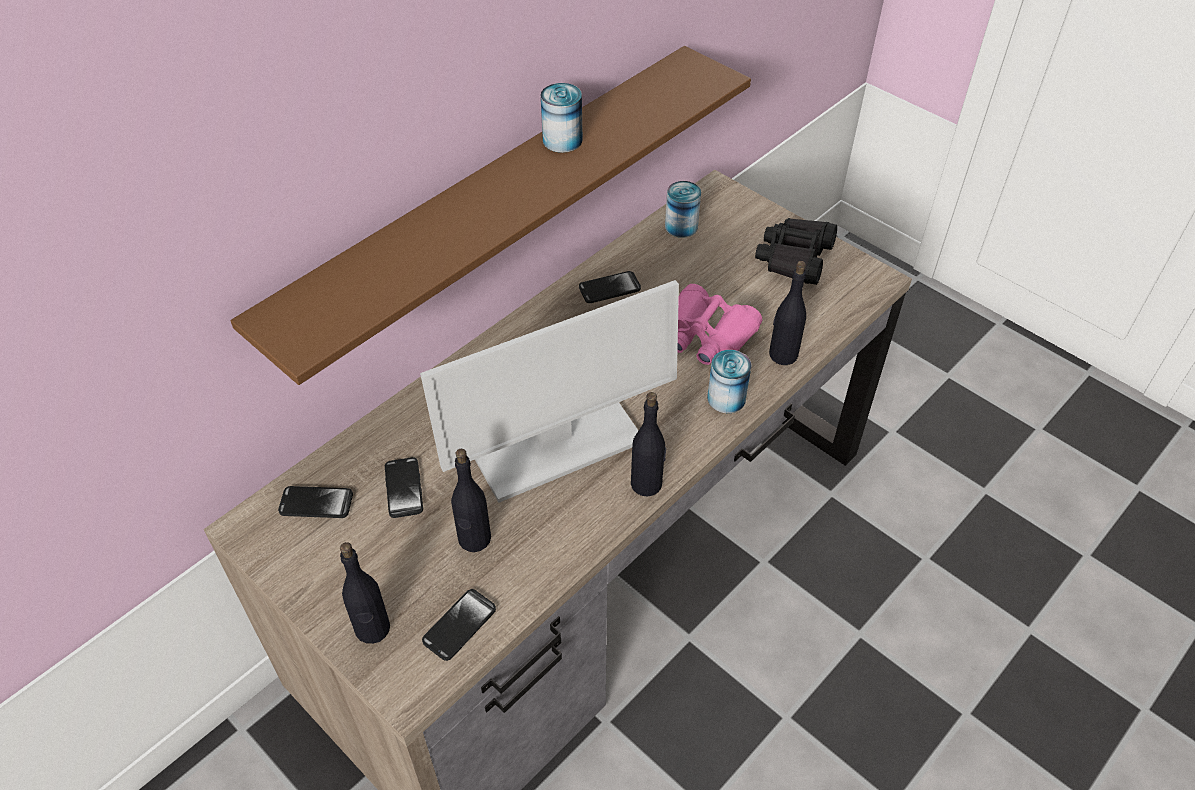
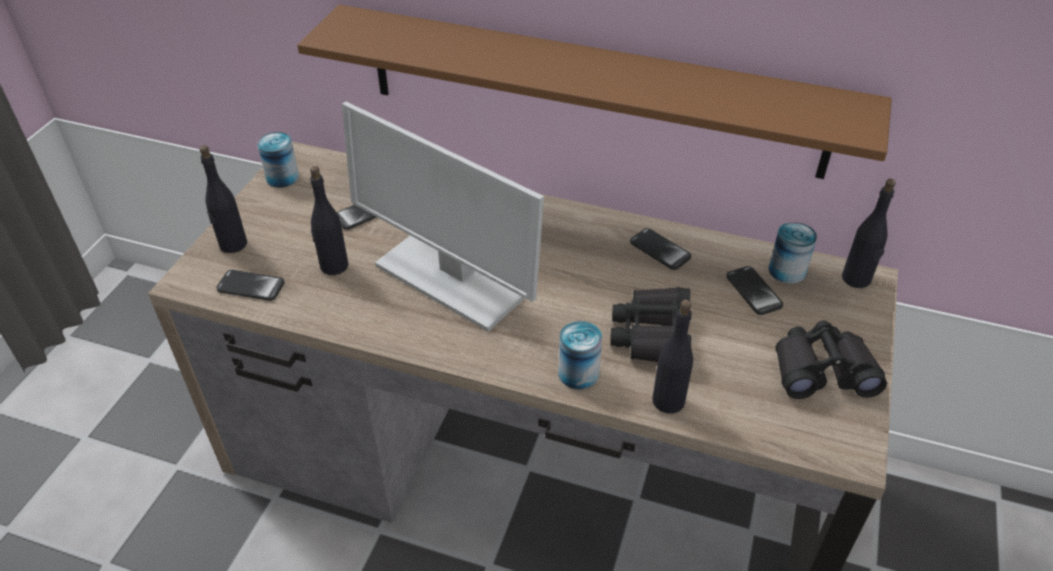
camera: 65 degrees right, 5 degrees down
(316, 503) = (330, 178): phone -> phone (753, 291)
(562, 140) = (662, 71): can -> can (282, 177)
(647, 484) = (441, 349): black bottle -> black bottle (856, 279)
(707, 335) = (652, 334): pink binoculars -> black binoculars

